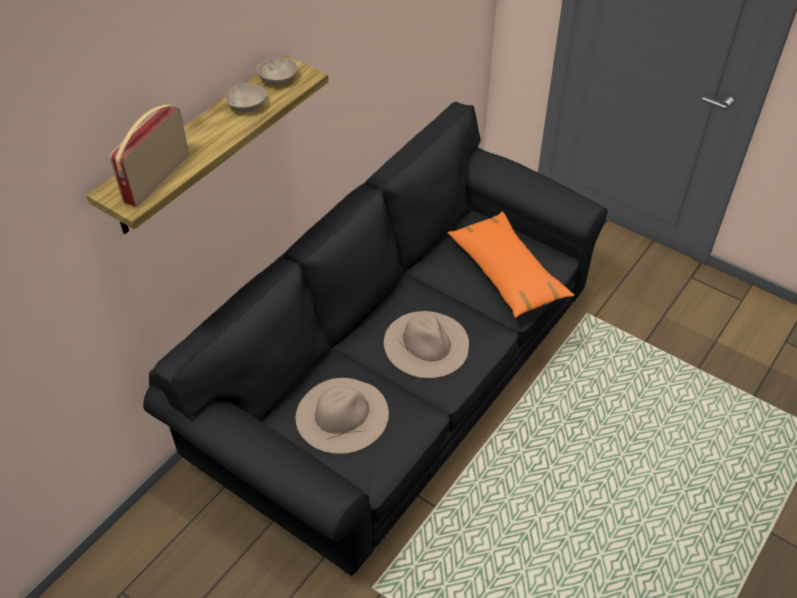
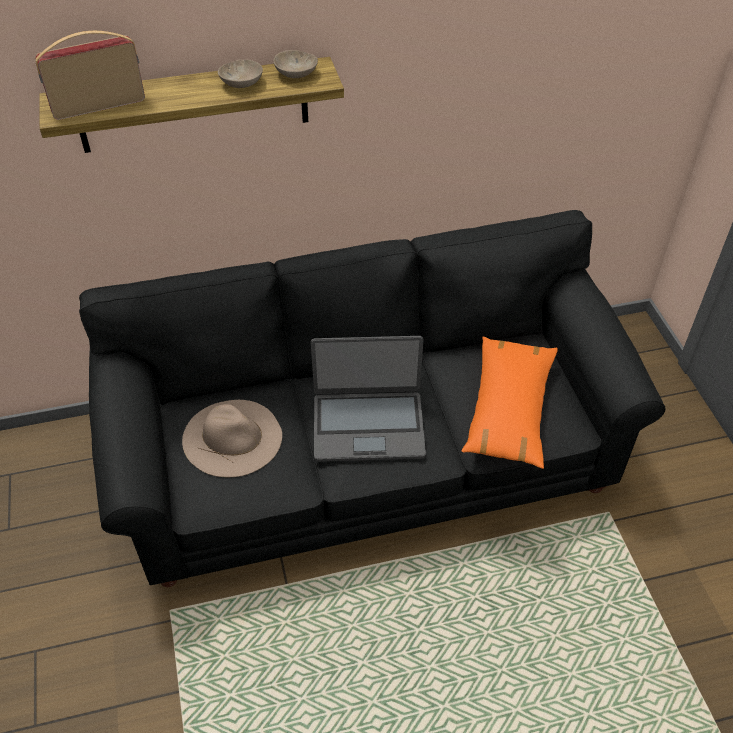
camera: 40 degrees right, 0 degrees up
(426, 343) = (368, 426): beige hat -> laptop

